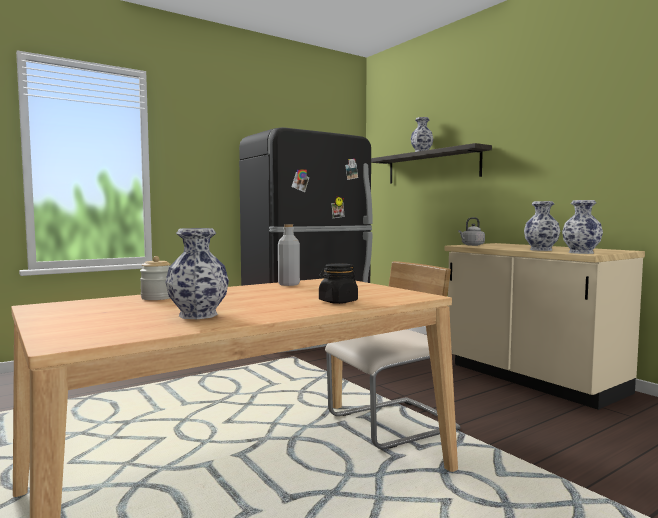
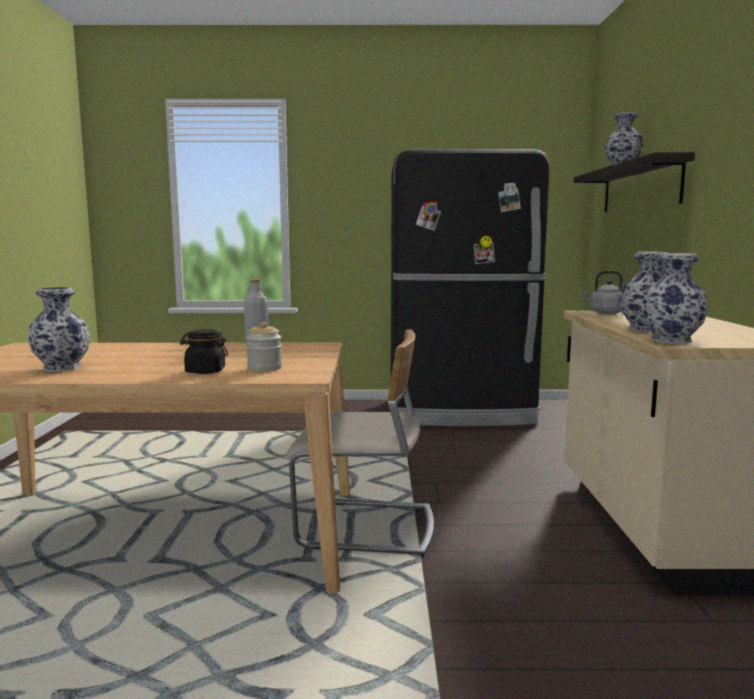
camera: 35 degrees right, 5 degrees up
(157, 298) = (109, 347): jar -> jar (264, 368)

